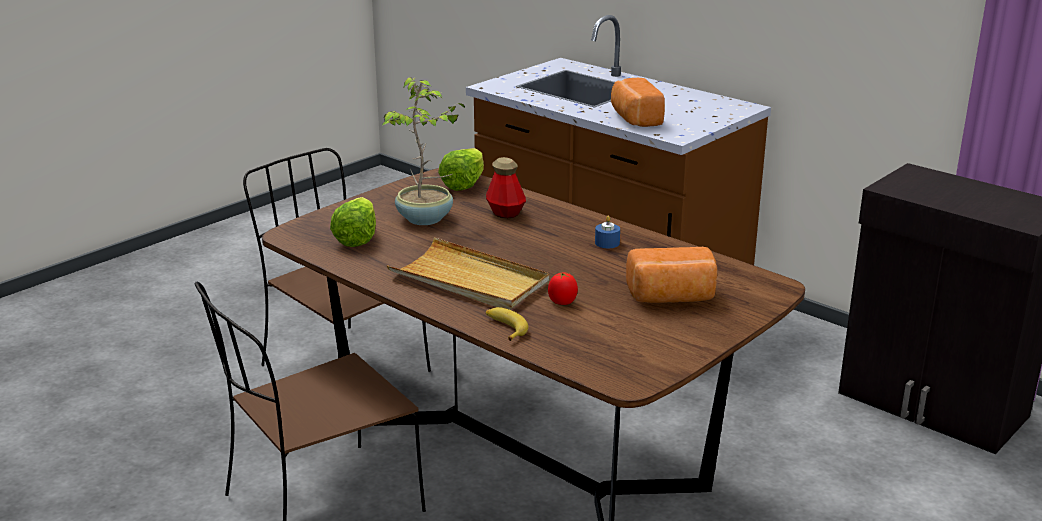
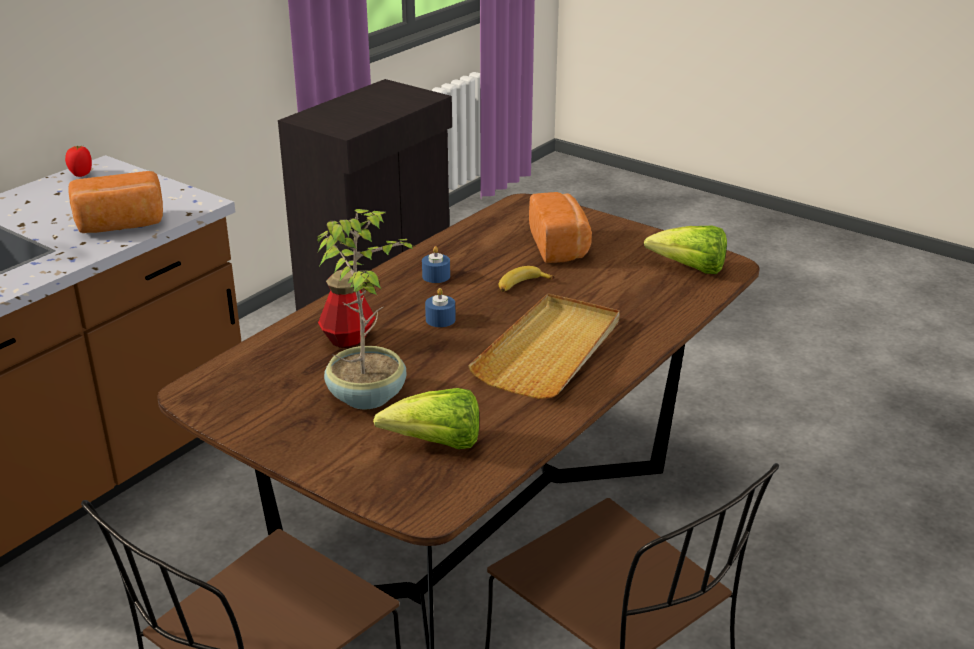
camera: 95 degrees left, 5 degrees up
(464, 184) = (237, 376): lettuce -> lettuce (690, 269)
(505, 328) = (656, 324): banana -> banana (521, 286)
(530, 243) = (440, 319): none -> blue candle
(562, 302) = (588, 296): tomato -> tomato (81, 174)

